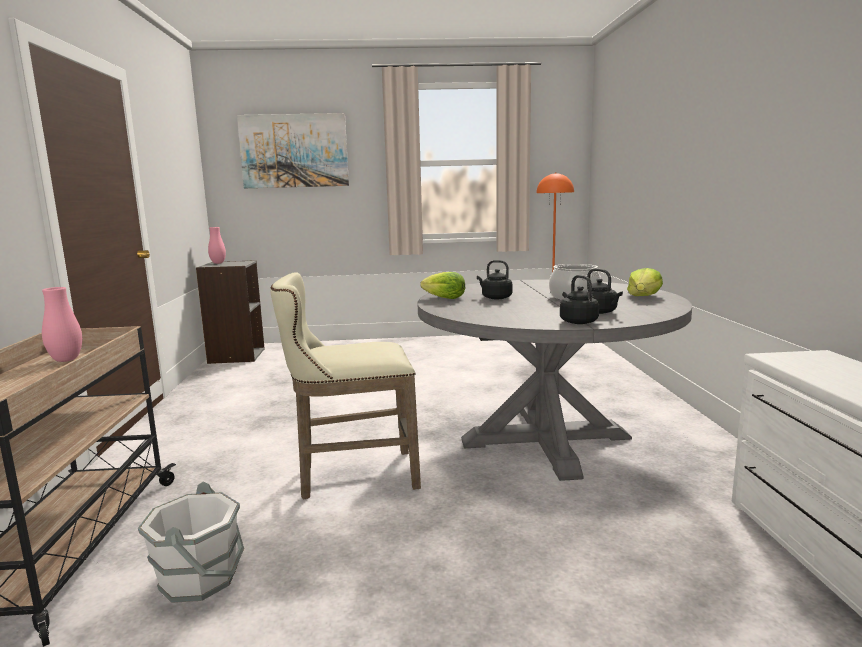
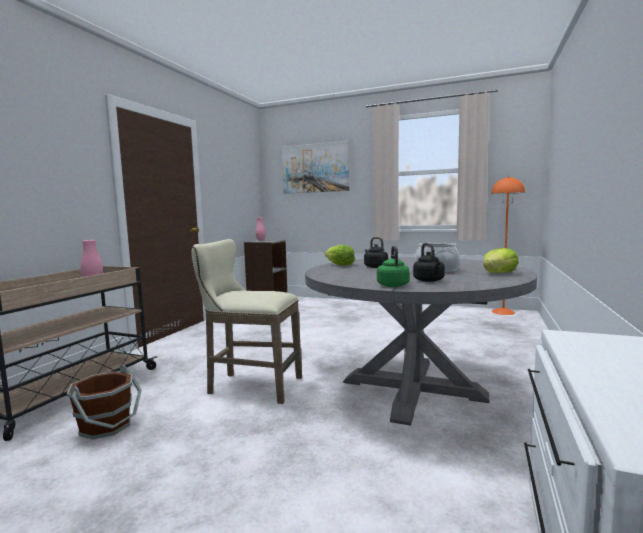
camera: 25 degrees right, 5 degrees down
(200, 577) = (107, 426): white bucket -> brown bucket
(577, 321) = (392, 285): black kettle -> green kettle

